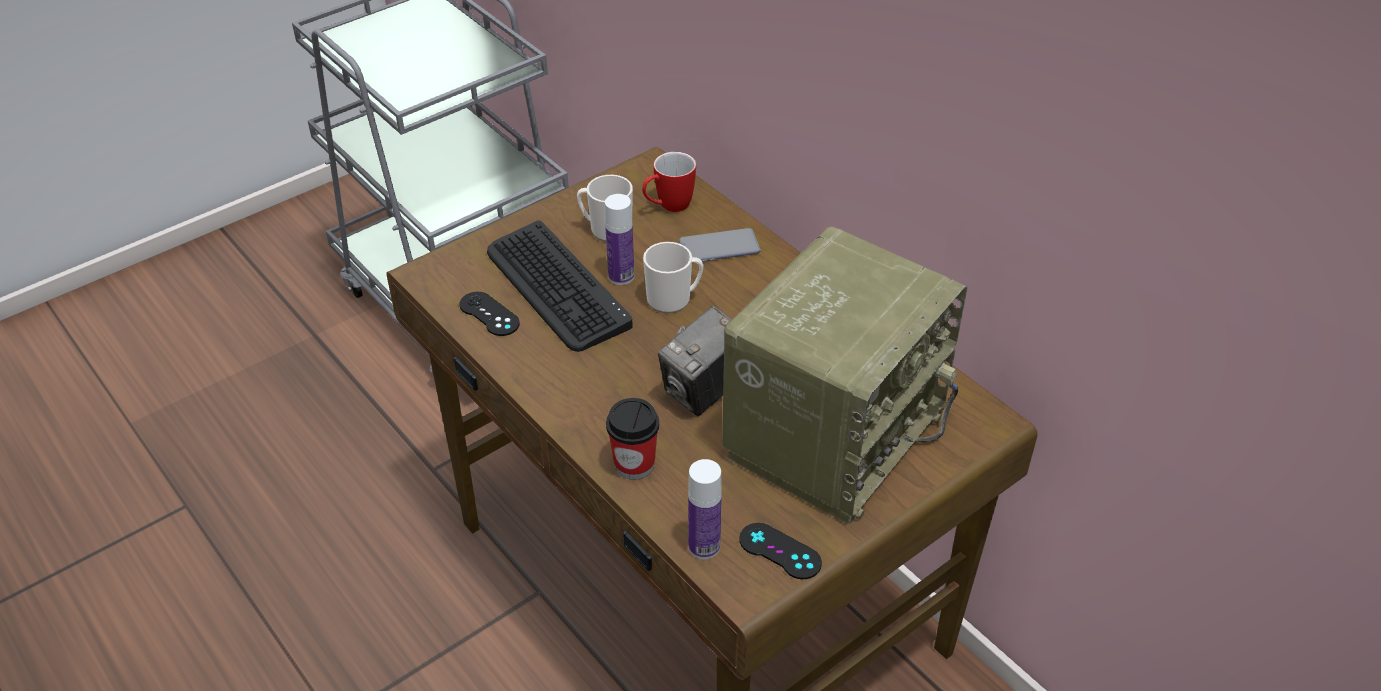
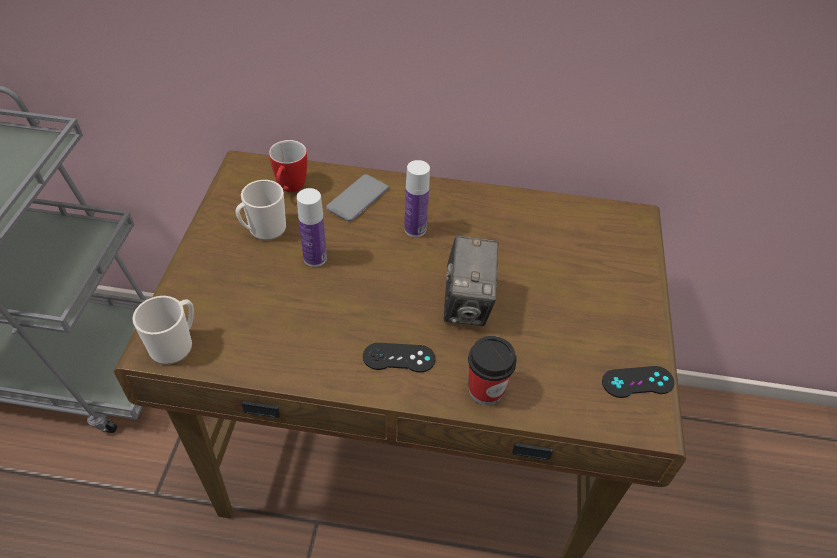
camera: 45 degrees left, 5 degrees up
(489, 314) = (248, 348): black game controller -> black game controller (399, 358)
(556, 287) = (277, 295): keyboard -> none
(673, 299) = (370, 253): mug -> mug (175, 344)
(704, 546) = (595, 414): bottle -> bottle (415, 229)
(834, 431) = (570, 279): radio -> none

